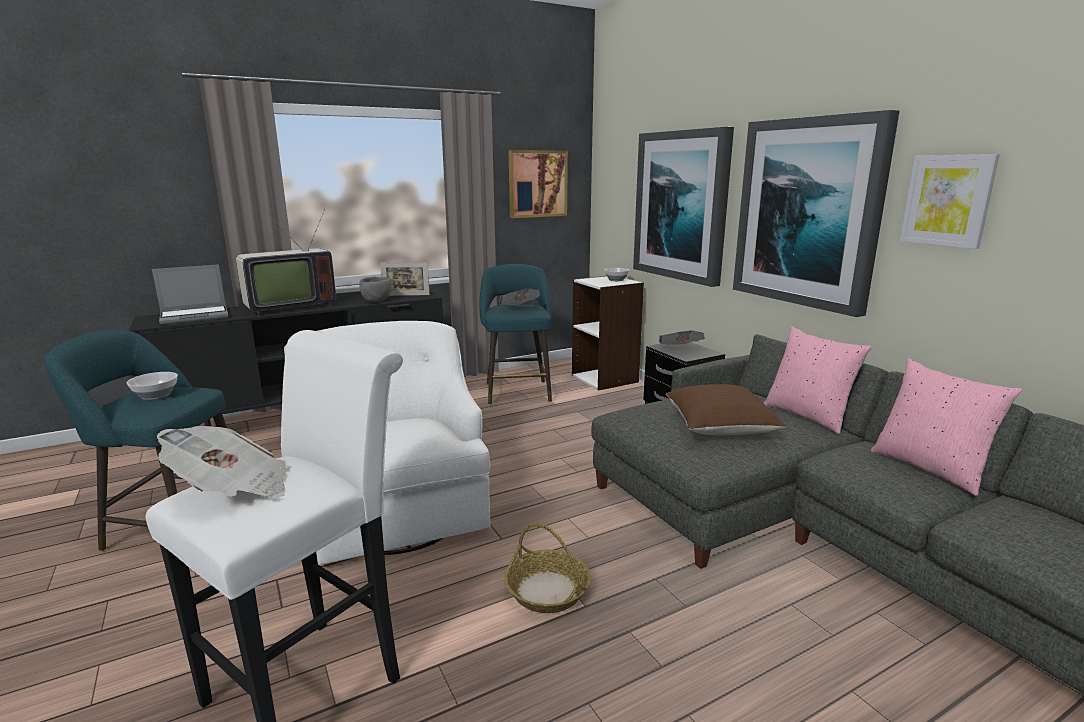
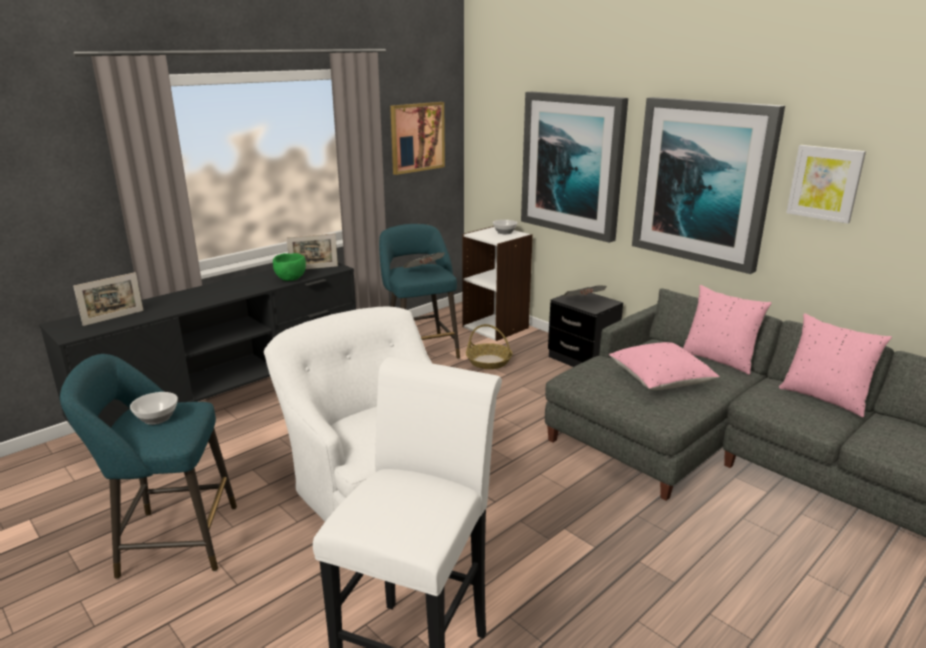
camera: 15 degrees left, 5 degrees up
(195, 316) = (113, 318): laptop -> picture frame
(233, 489) = (384, 508): newspaper -> none
(288, 307) = (204, 295): television -> none
(376, 300) = (290, 278): grey bowl -> green bowl
(546, 590) = (558, 540): basket -> basket (488, 361)
(720, 427) = (660, 380): brown pillow -> pink pillow

